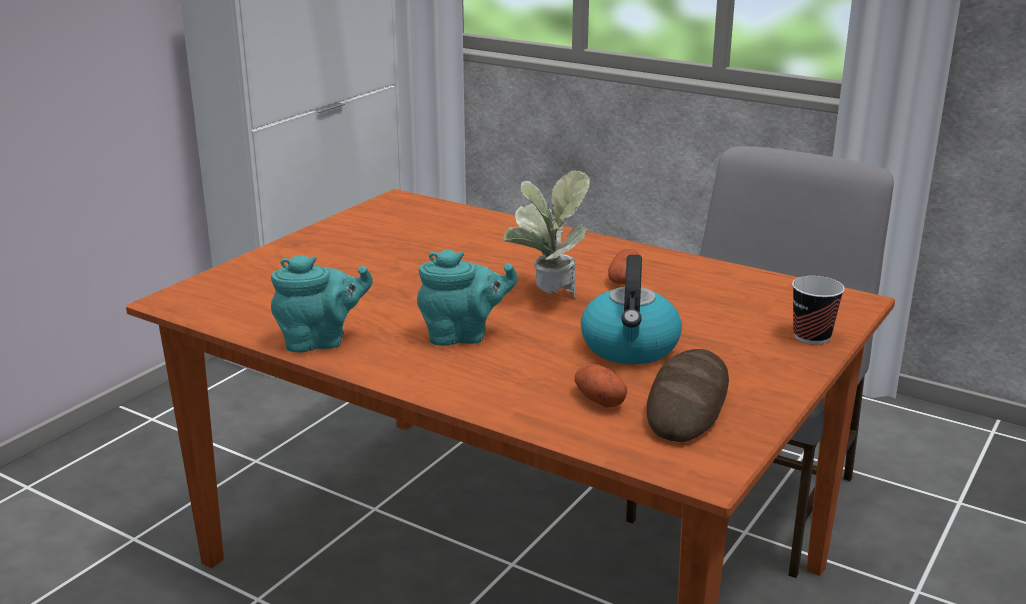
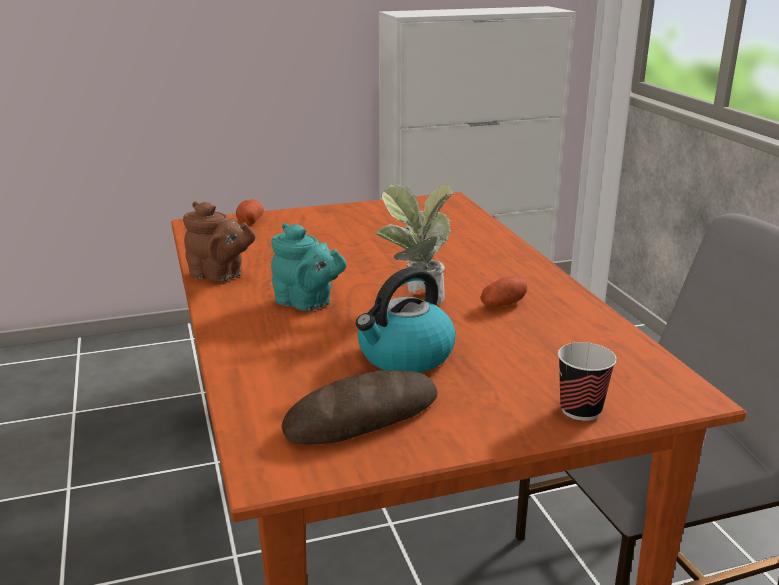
camera: 40 degrees right, 0 degrees up
(320, 341) = (220, 275): turquoise teapot -> brown teapot
(599, 400) = (305, 384): potato -> potato (250, 221)

